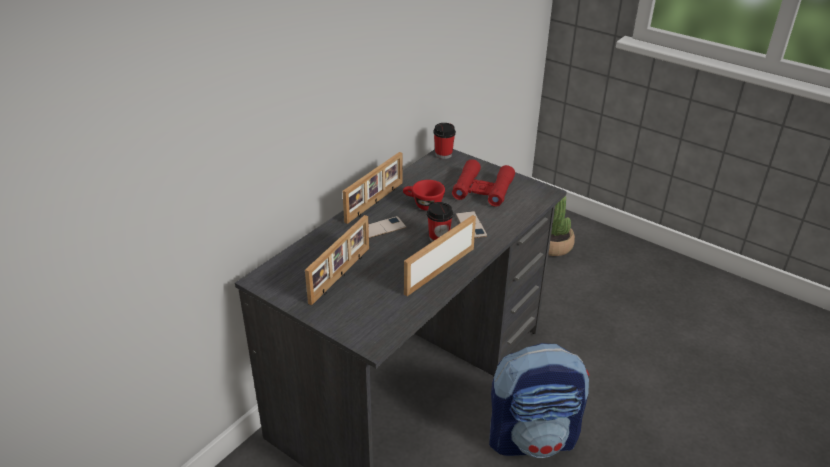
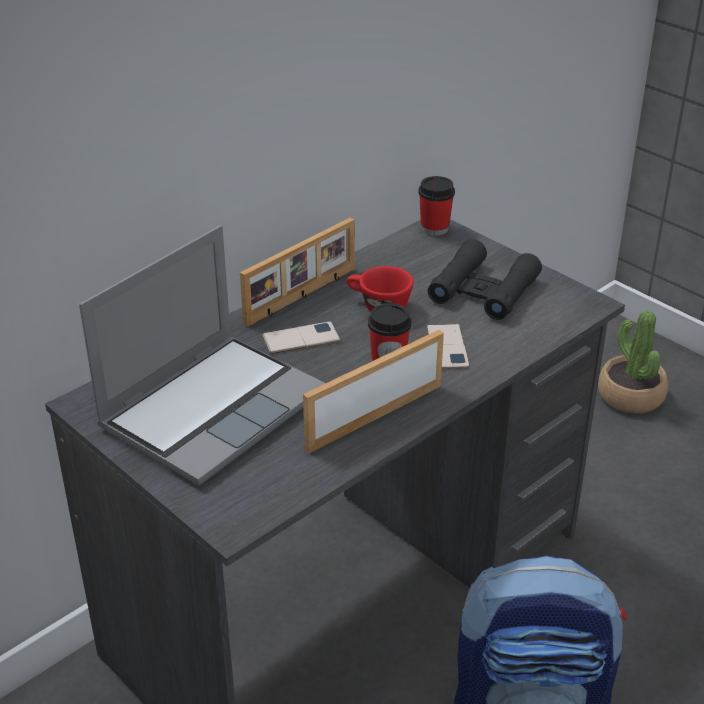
camera: 10 degrees right, 0 degrees up
(341, 275) = (213, 408): picture frame -> laptop
(483, 189) = (483, 290): red binoculars -> black binoculars

